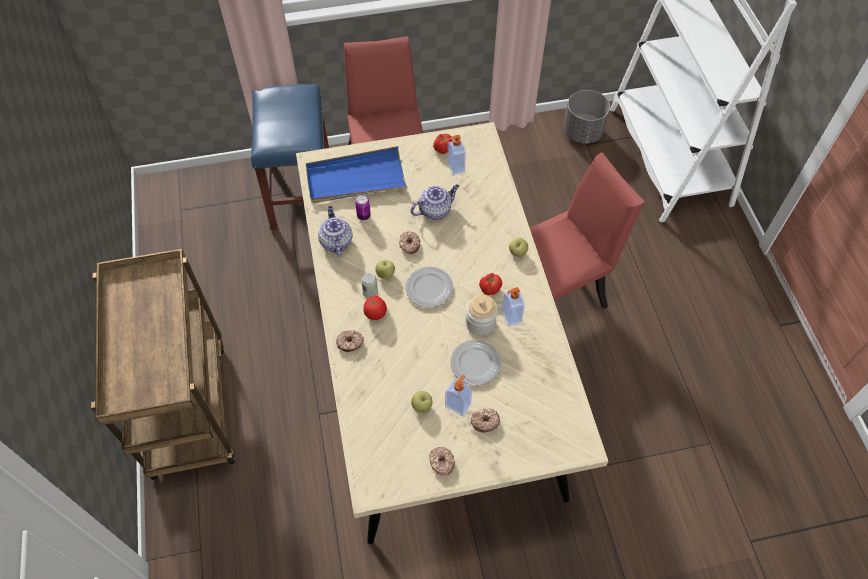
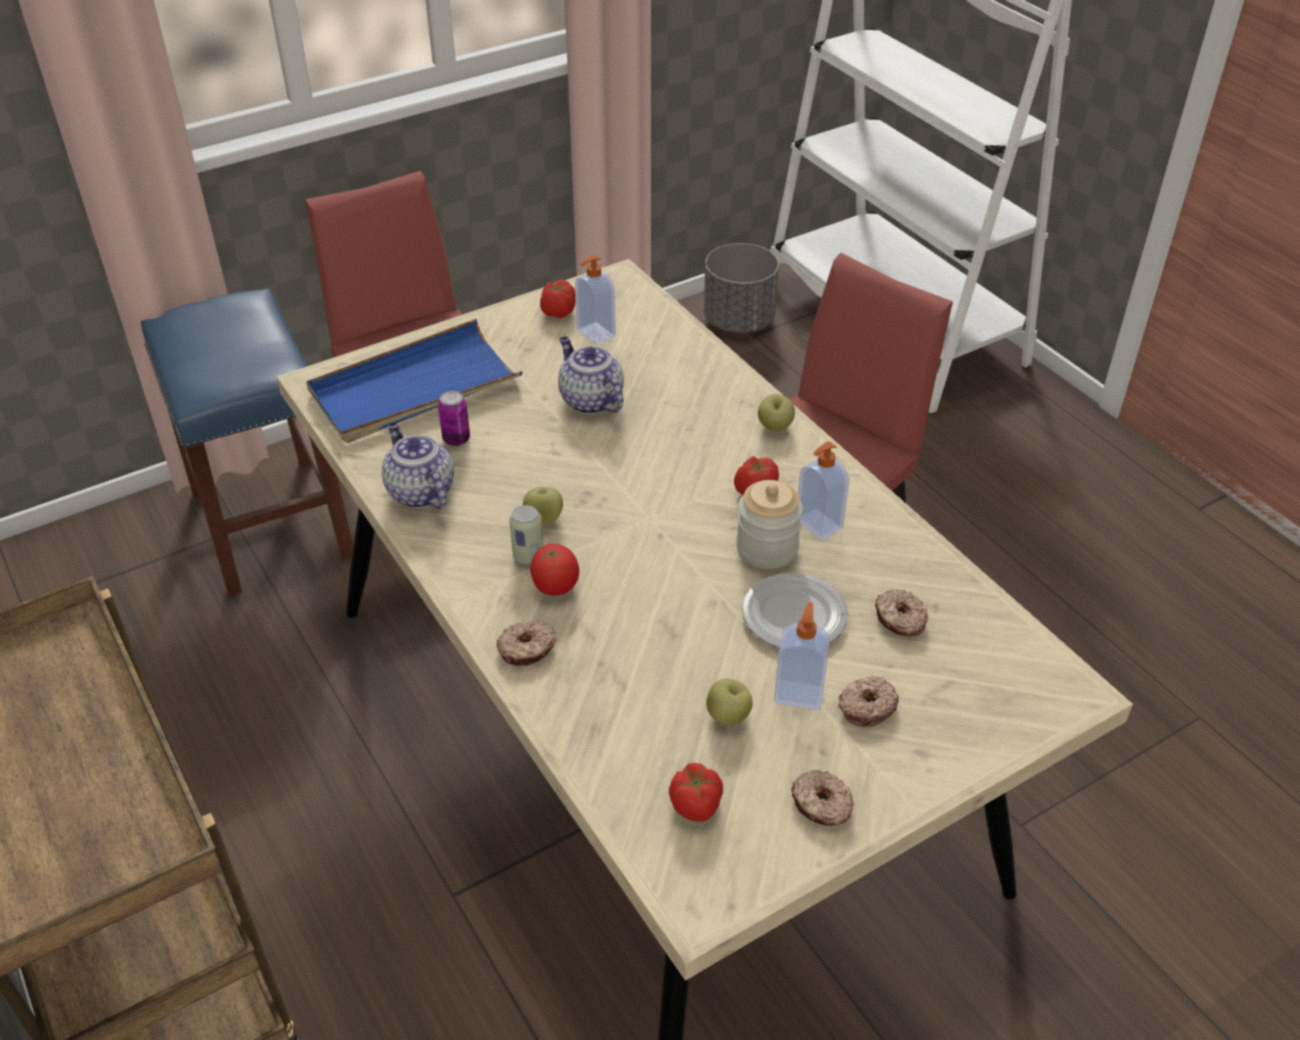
camera: 20 degrees left, 15 degrees down
(389, 444) = (696, 805): none -> tomato
(409, 245) = (567, 463): donut -> donut (899, 620)
(428, 288) = (639, 520): plate -> none
(435, 210) = (590, 400): teapot -> teapot turned 75 degrees counterclockwise

